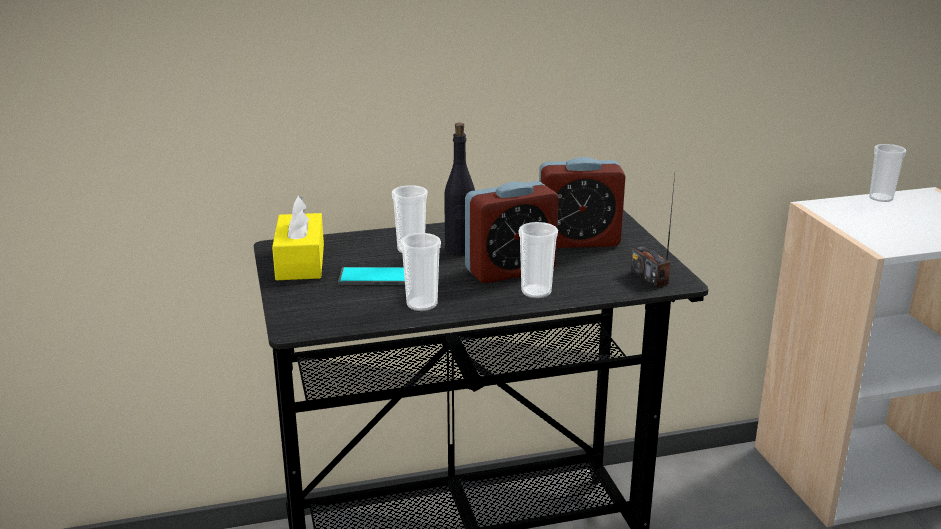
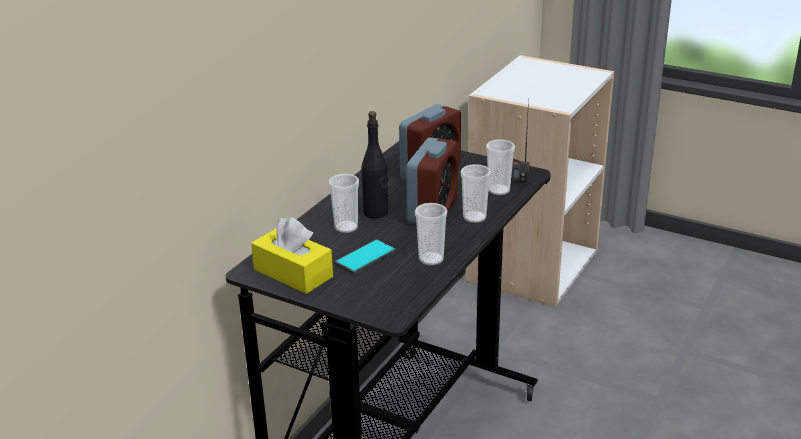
camera: 45 degrees left, 5 degrees up
(881, 198) = (508, 73): cup -> cup (498, 190)

